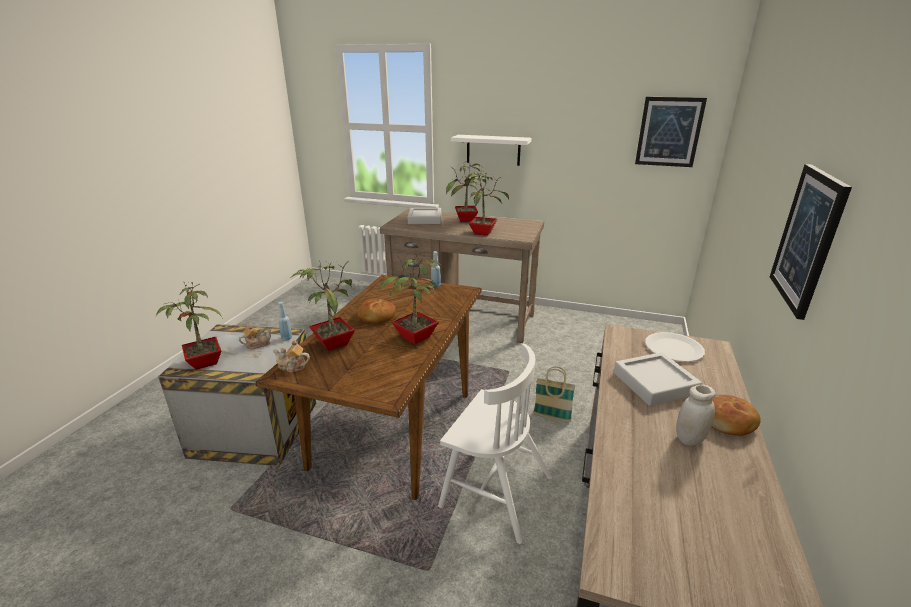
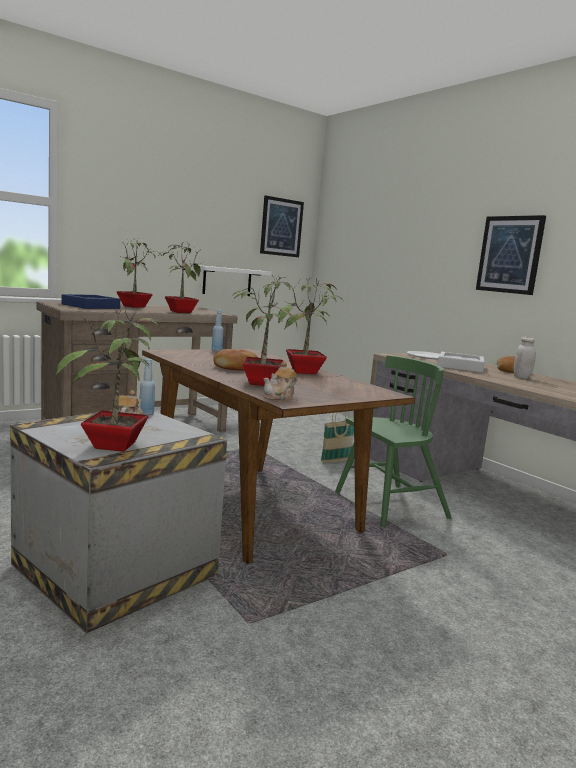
camera: 55 degrees left, 15 degrees down
(425, 219) = (91, 306): grey tray -> blue tray
(490, 489) = (386, 505): white chair -> green chair
(493, 150) = (133, 233): white shelf -> white shelf (227, 281)

